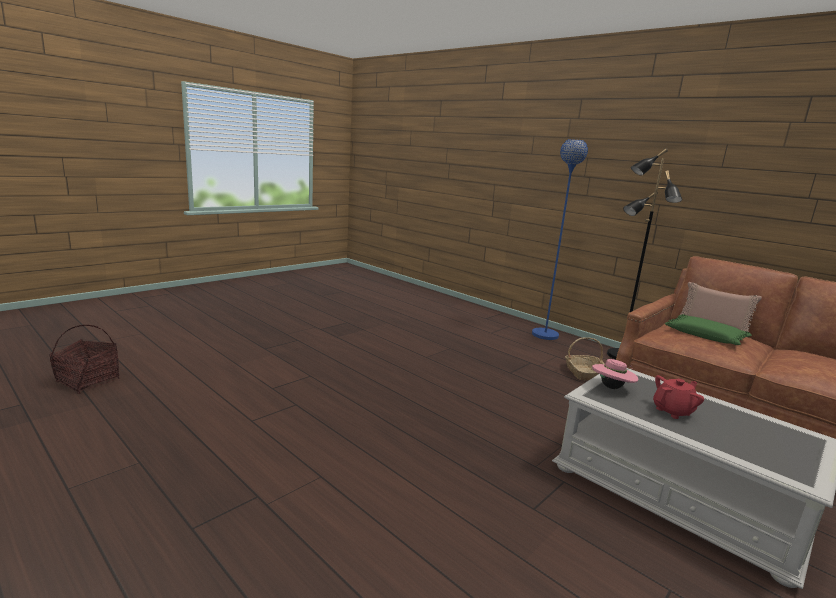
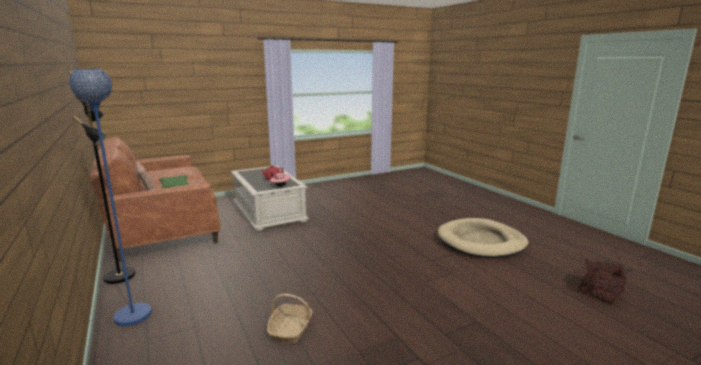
camera: 160 degrees left, 0 degrees up
(186, 453) = (481, 242): none -> beige dog bed
(583, 372) = (194, 263): basket -> basket (290, 329)

